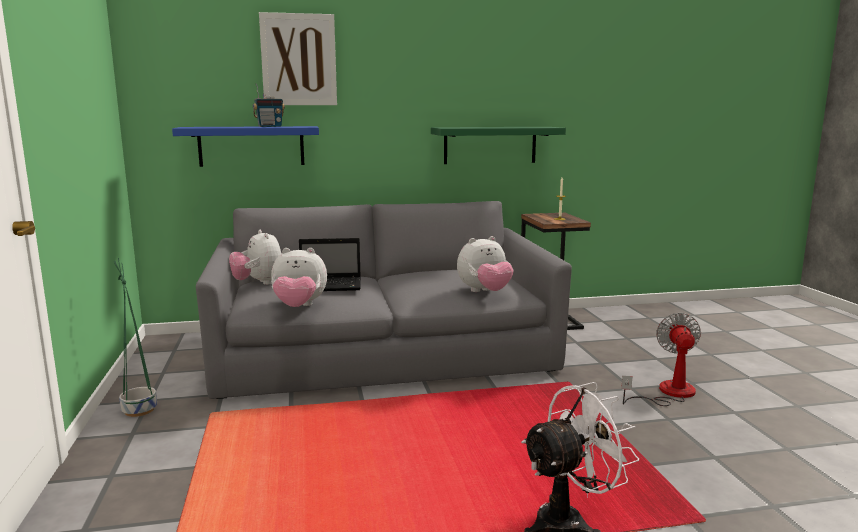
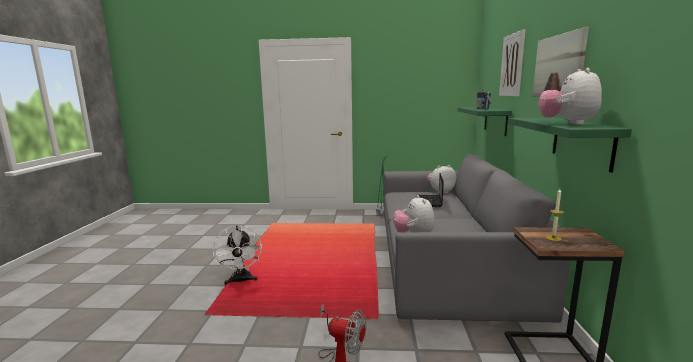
camera: 105 degrees right, 0 degrees up
(251, 146) = (495, 120): blue shelf -> green shelf
(299, 307) = (396, 198): plush toy -> plush toy (567, 123)
(432, 72) = (558, 66): none -> picture

